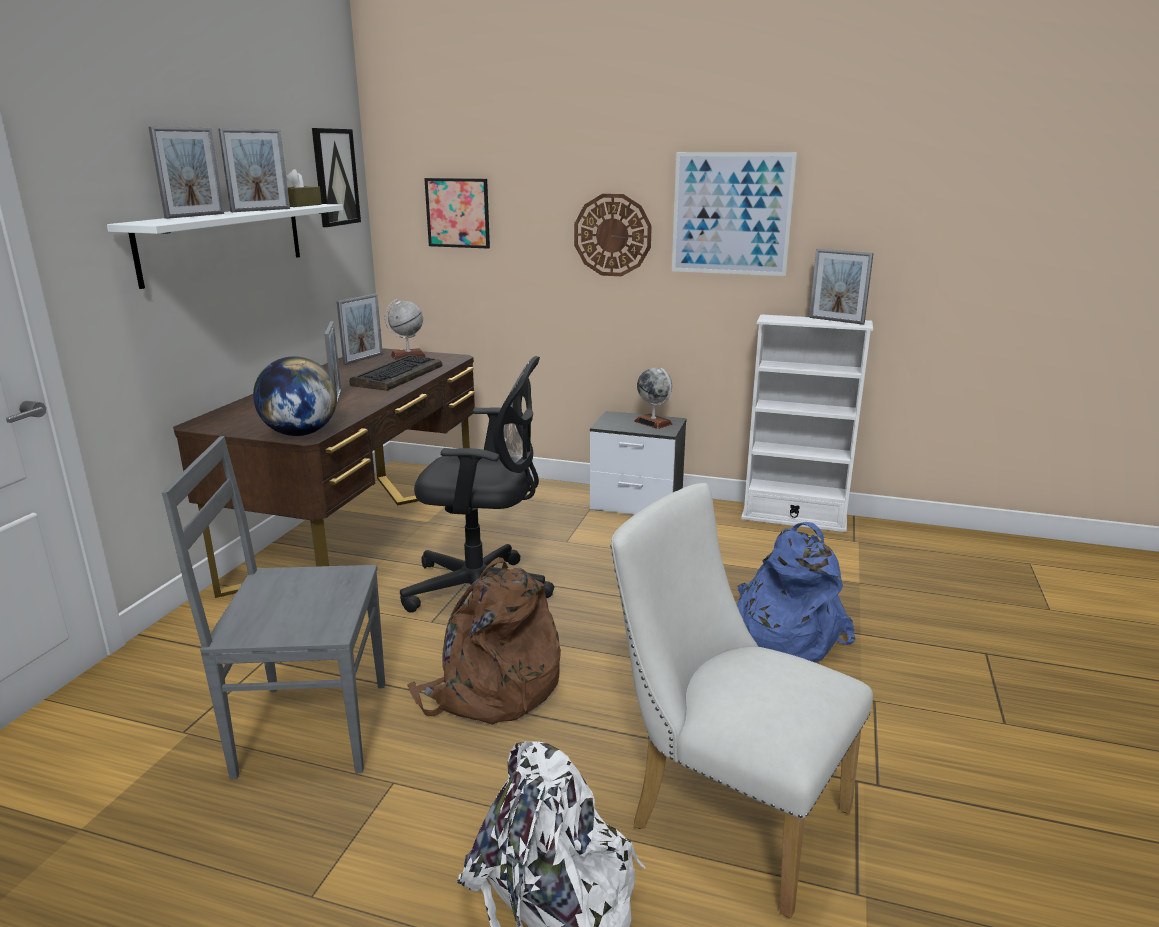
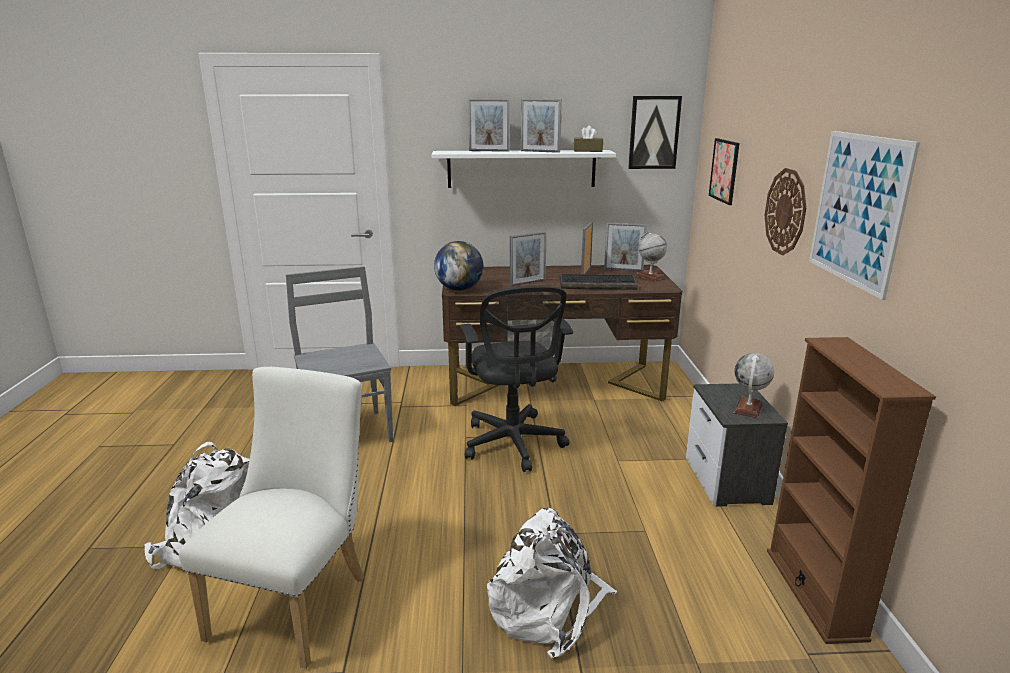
camera: 70 degrees right, 0 degrees up
(491, 690) = (401, 477): brown backpack -> none
(784, 633) = (548, 608): blue backpack -> white backpack
(794, 518) = (814, 593): white bookcase -> brown bookcase
(836, 320) = (883, 374): picture frame -> picture frame (585, 272)

